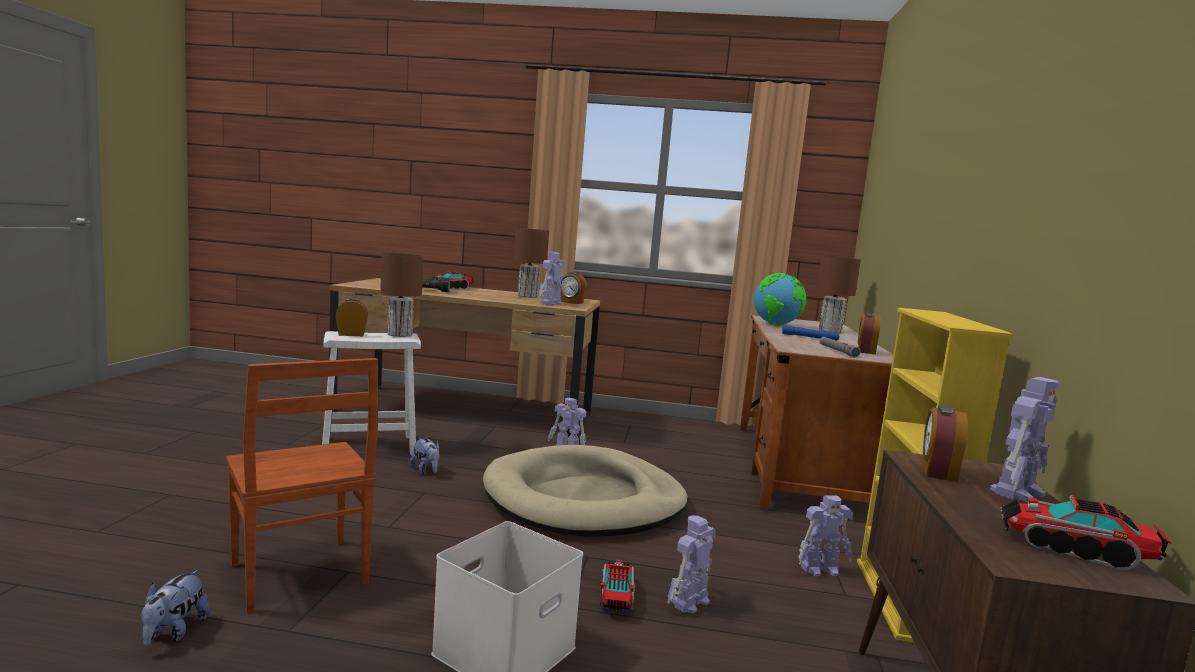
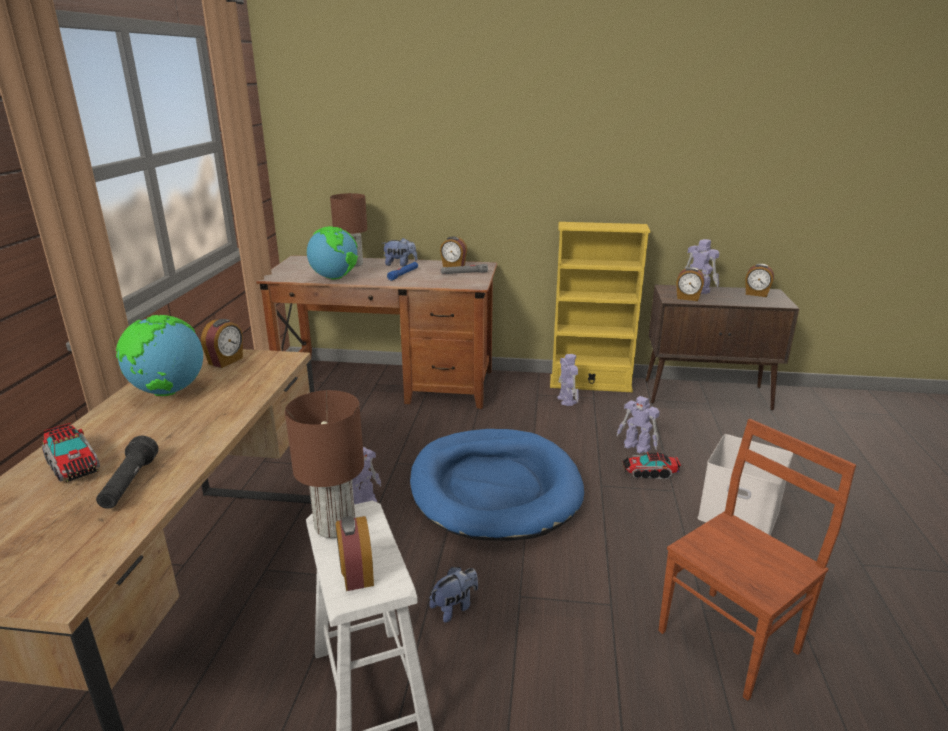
camera: 90 degrees left, 15 degrees up
(174, 632) = (856, 688): plush toy -> plush toy (400, 264)
(527, 296) = (168, 392): brown table lamp -> globe
(550, 303) = (253, 373): toy robot -> none
(585, 499) = (494, 488): beige dog bed -> blue dog bed
(1073, 550) = (756, 294): toy truck -> alarm clock

